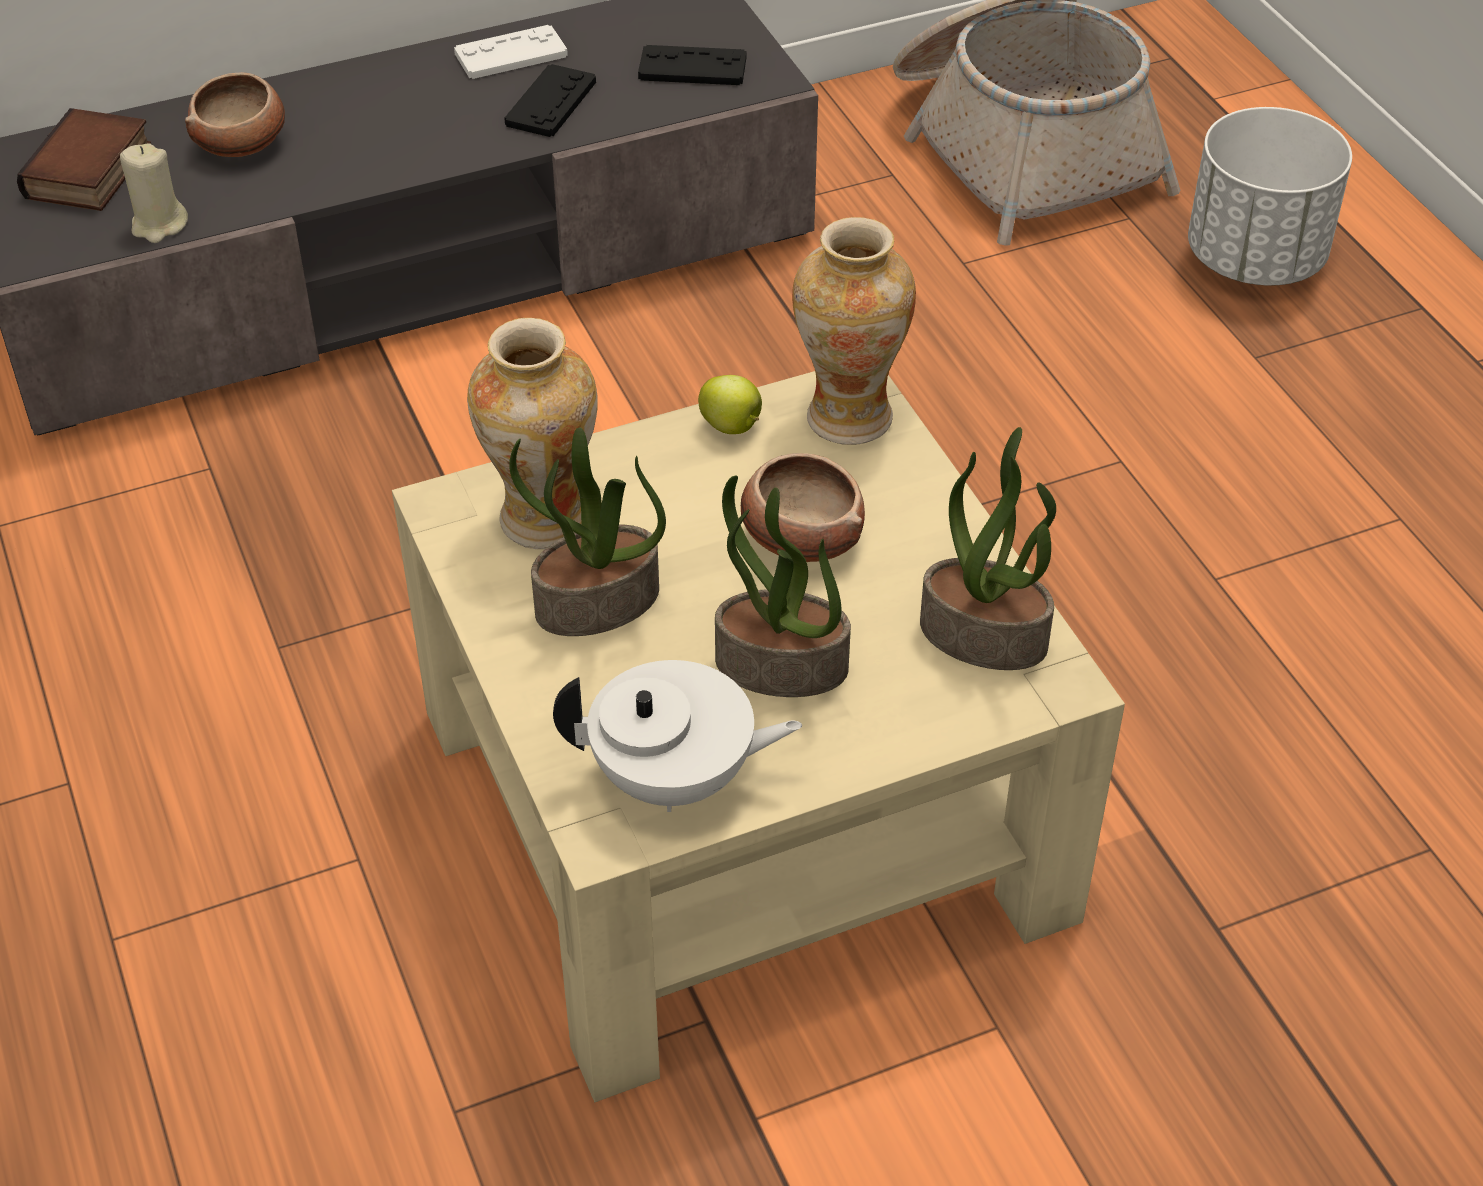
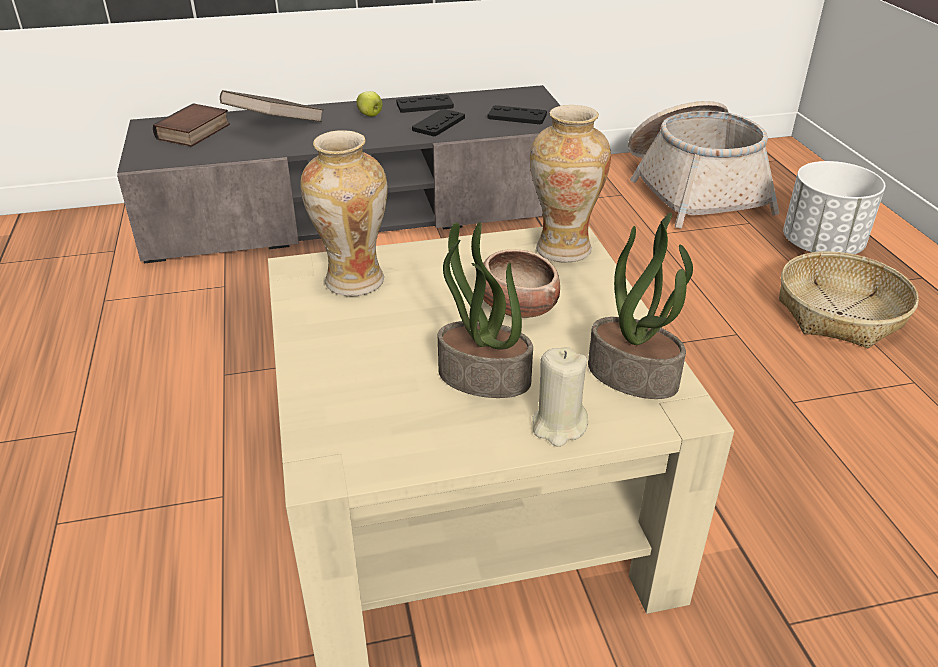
camera: 10 degrees right, 10 degrees down
(159, 225) = (217, 154): beige candle -> beige candle (559, 426)
(242, 143) = (275, 127): bowl -> brown book
(511, 54) = (424, 105): white game controller -> black game controller
(597, 605) = (370, 329): potted plant -> none
(675, 779) = (387, 439): white teapot -> none
(732, 427) = (488, 247): apple -> apple (370, 115)
(1286, 399) = (839, 313): none -> basket

